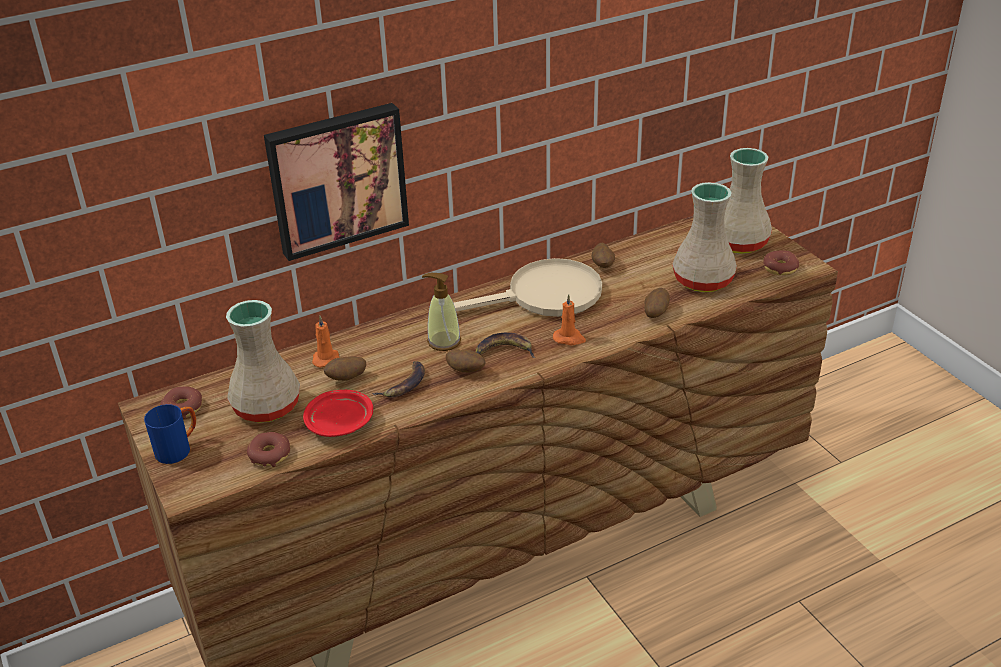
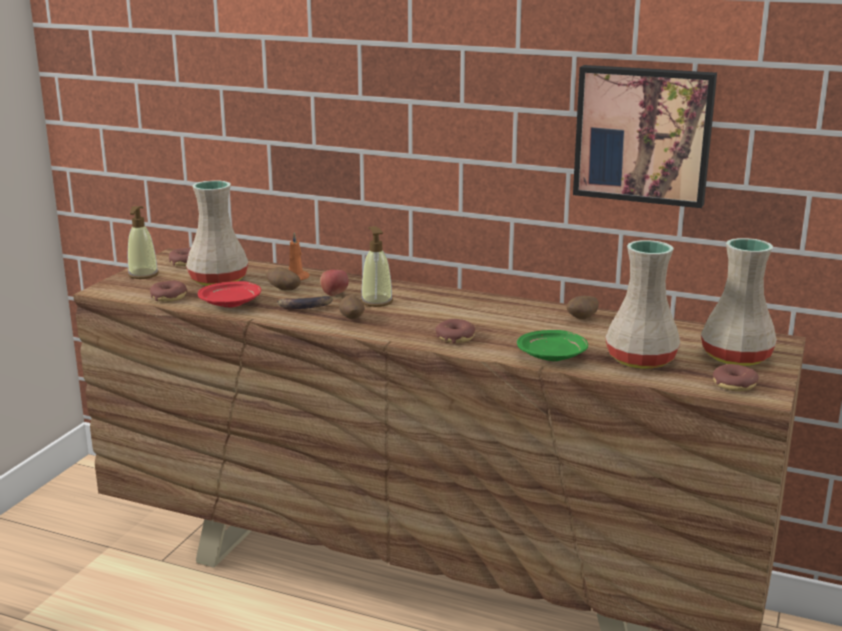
camera: 50 degrees right, 15 degrees down
(178, 449) = (143, 274): blue mug -> soap dispenser
(336, 179) = (354, 127): picture -> picture (644, 134)
(396, 355) = (334, 294): none -> apple
(504, 351) = (398, 322): banana -> none
(542, 297) = (494, 312): beige frying pan -> none
(569, 338) = (455, 337): orange candle -> donut
(655, 313) = (552, 356): potato -> green plate

